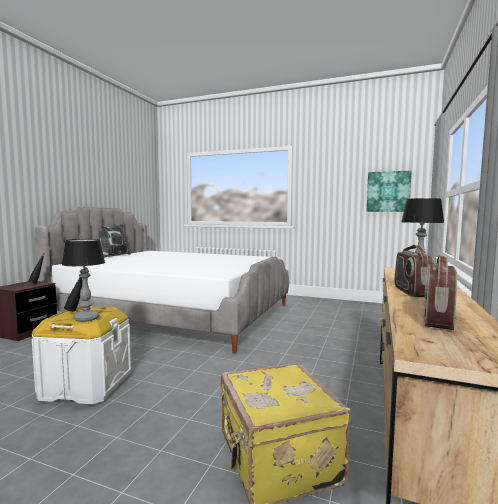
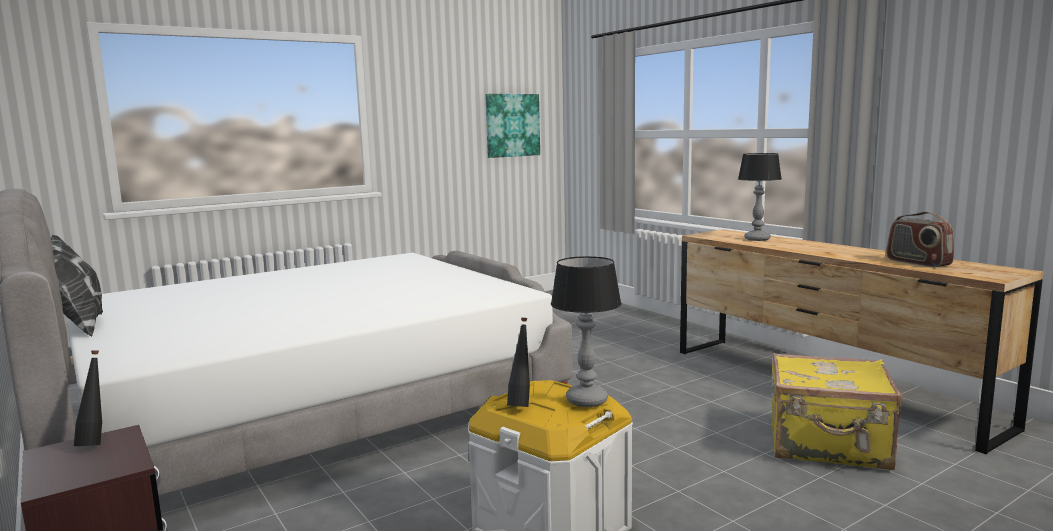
camera: 55 degrees left, 5 degrees up
(411, 292) = (820, 251): radio -> none

